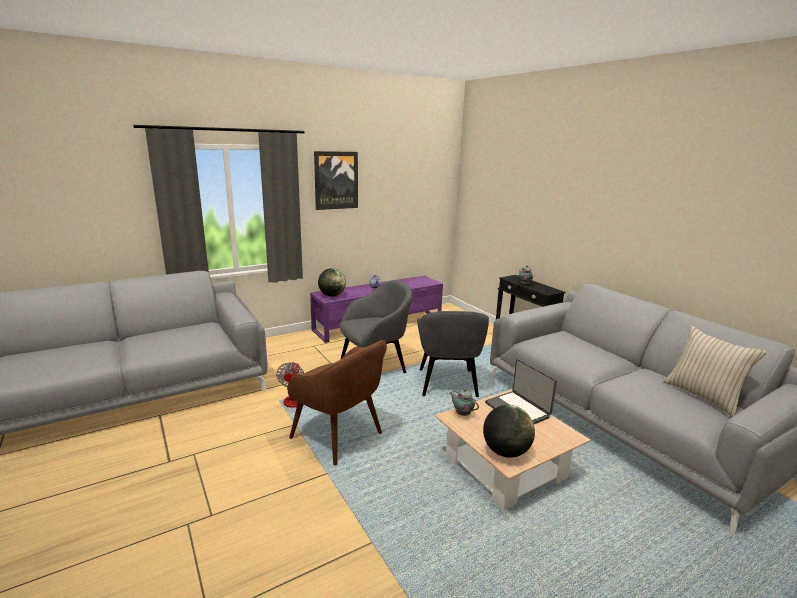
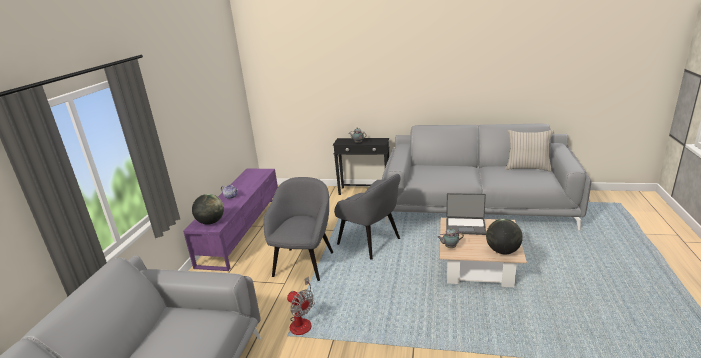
camera: 45 degrees left, 5 degrees up
(336, 180) = (169, 101): picture -> none
(338, 436) = (375, 322): brown armchair -> none

